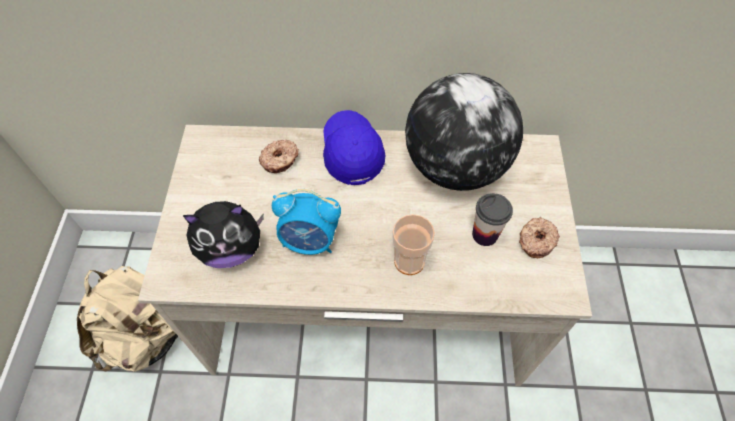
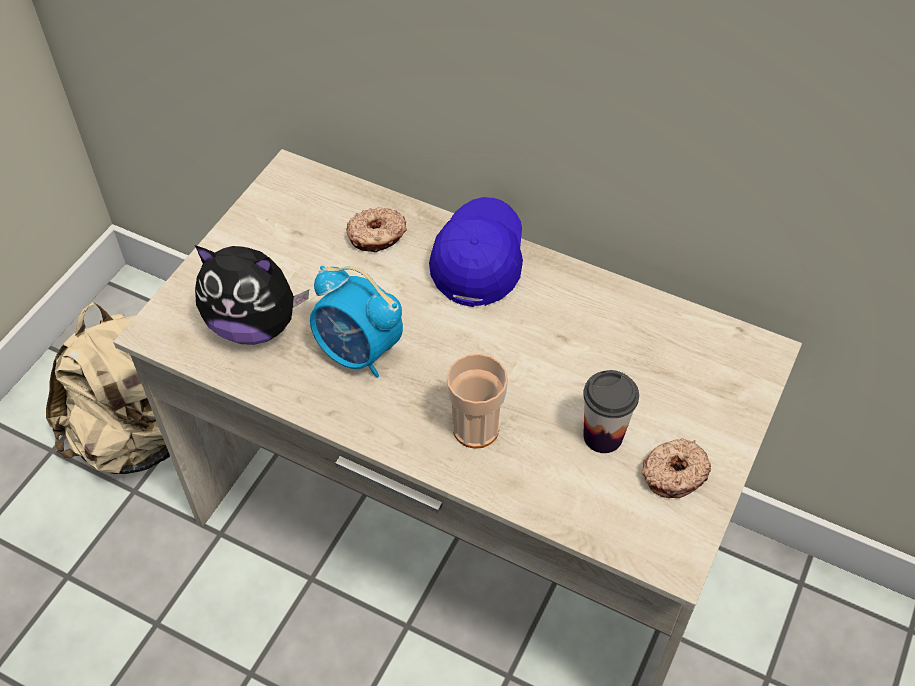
camera: 25 degrees right, 5 degrees down
(455, 166) = (615, 330): globe -> none

